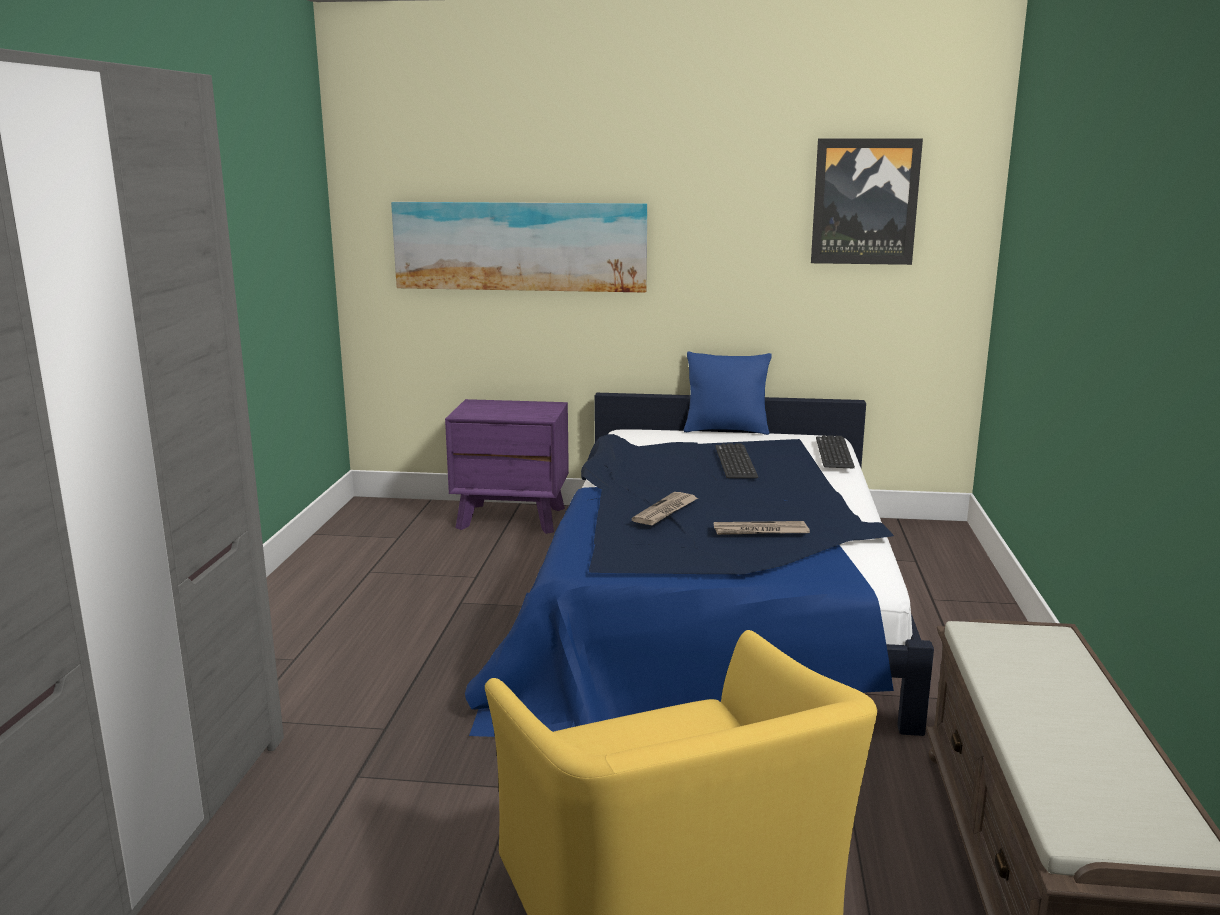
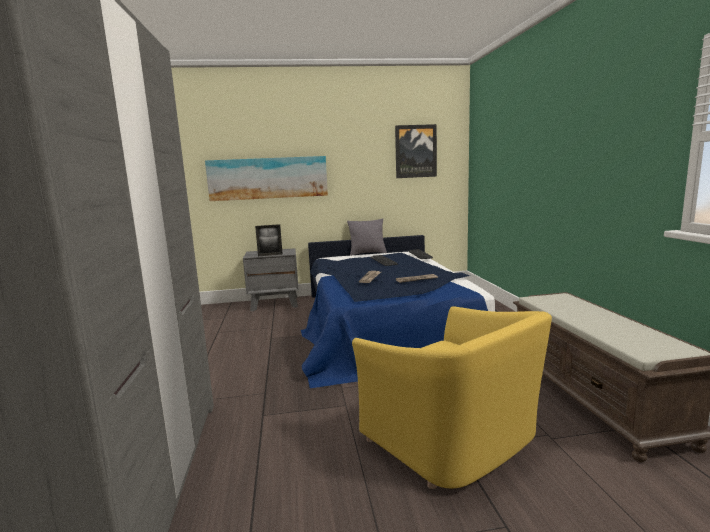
camera: 15 degrees left, 5 degrees down
(502, 417) = (270, 255): none -> picture frame
(512, 518) = (275, 304): purple nightstand -> grey nightstand
(726, 430) = (367, 253): blue pillow -> grey pillow

